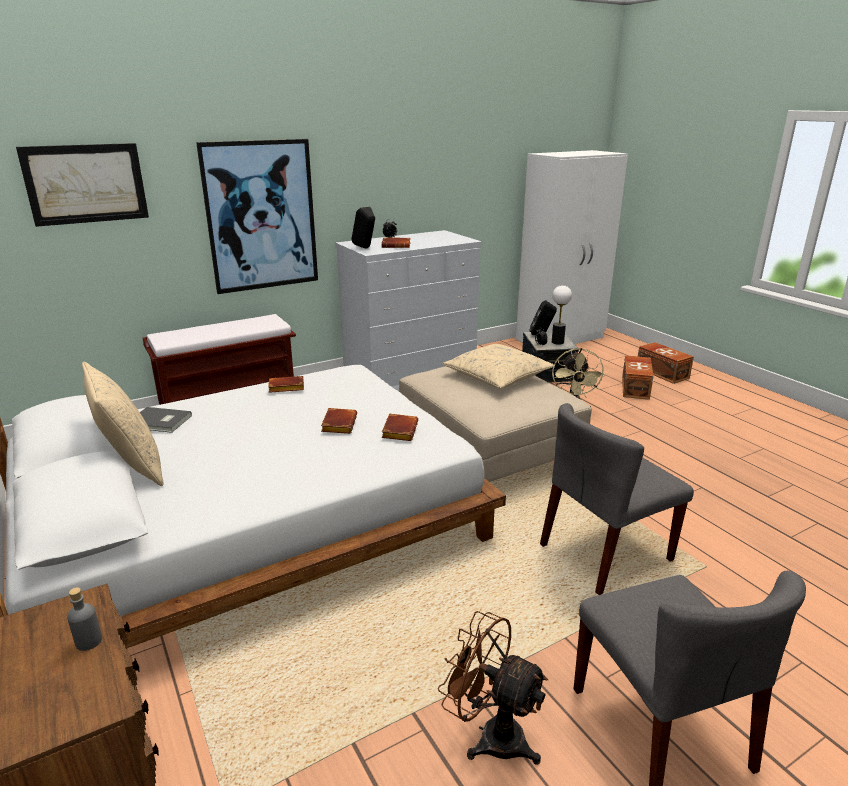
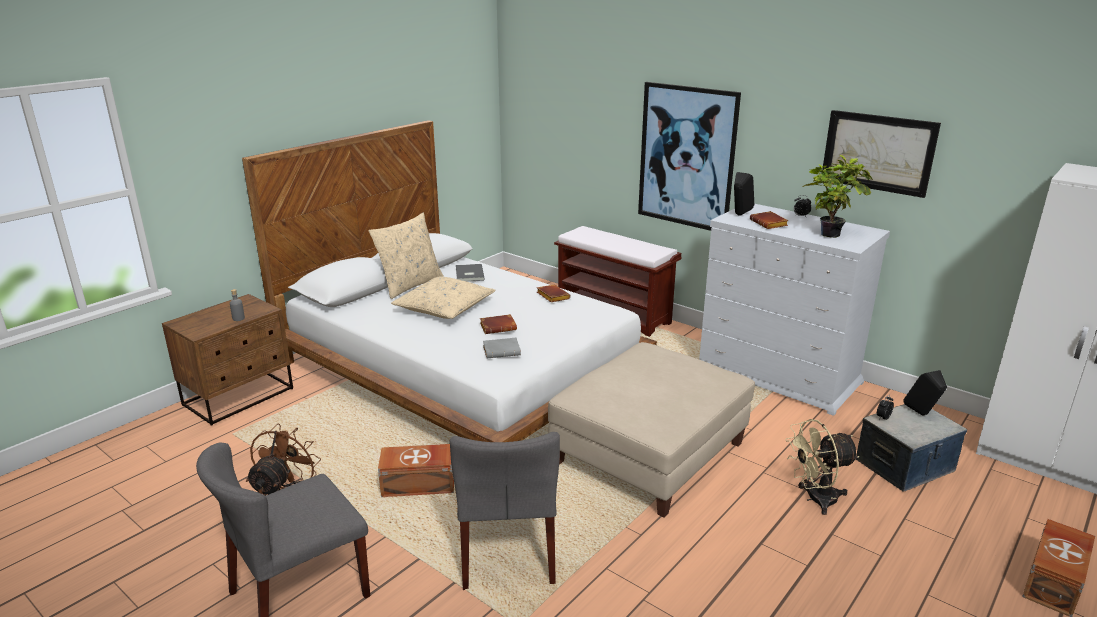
camera: 70 degrees right, 0 degrees up
(86, 184) = (572, 101): picture -> picture (878, 152)
(399, 430) = (502, 351): brown book -> grey book
(436, 239) = (830, 234): none -> potted plant
(497, 376) = (679, 383): beige pillow -> beige pillow (444, 307)
(557, 342) = (912, 430): table lamp -> none
(605, 553) = (508, 550): grey chair -> grey chair turned 135 degrees counterclockwise
(636, 388) = (952, 553): brown storage box -> brown storage box (419, 485)

